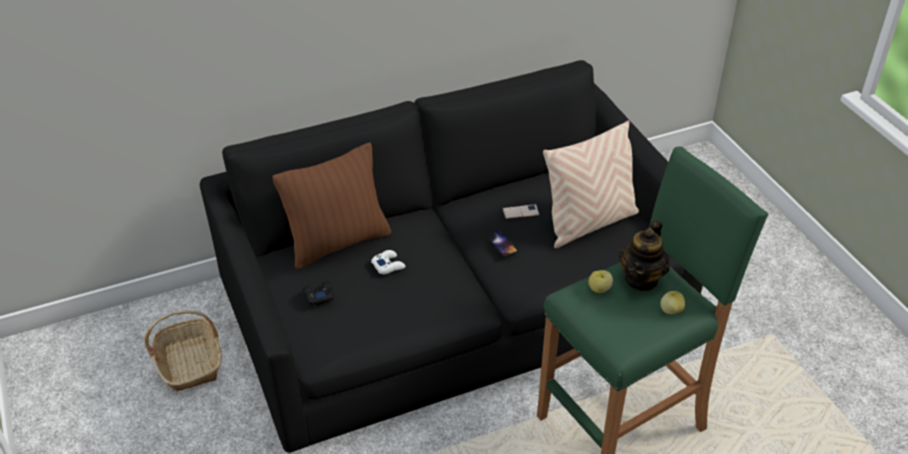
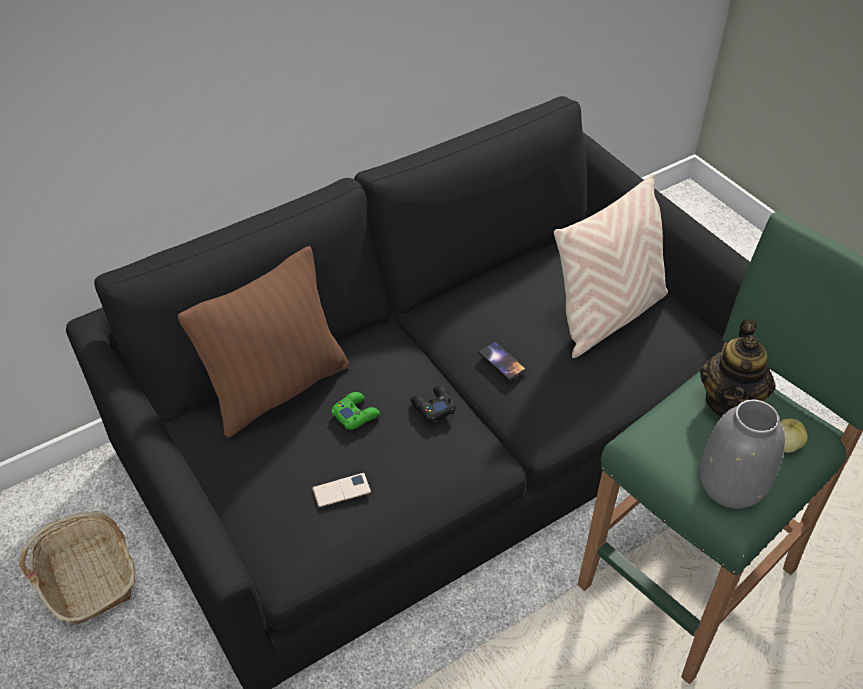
camera: 10 degrees left, 5 degrees up
(318, 296) = (267, 475): black game controller -> black game controller (433, 407)
(388, 265) = (355, 414): white game controller -> green game controller
(521, 212) = (515, 311): phone -> phone (341, 490)
(599, 289) = (678, 426): apple -> none
(623, 329) = (729, 485): none -> grey vase

